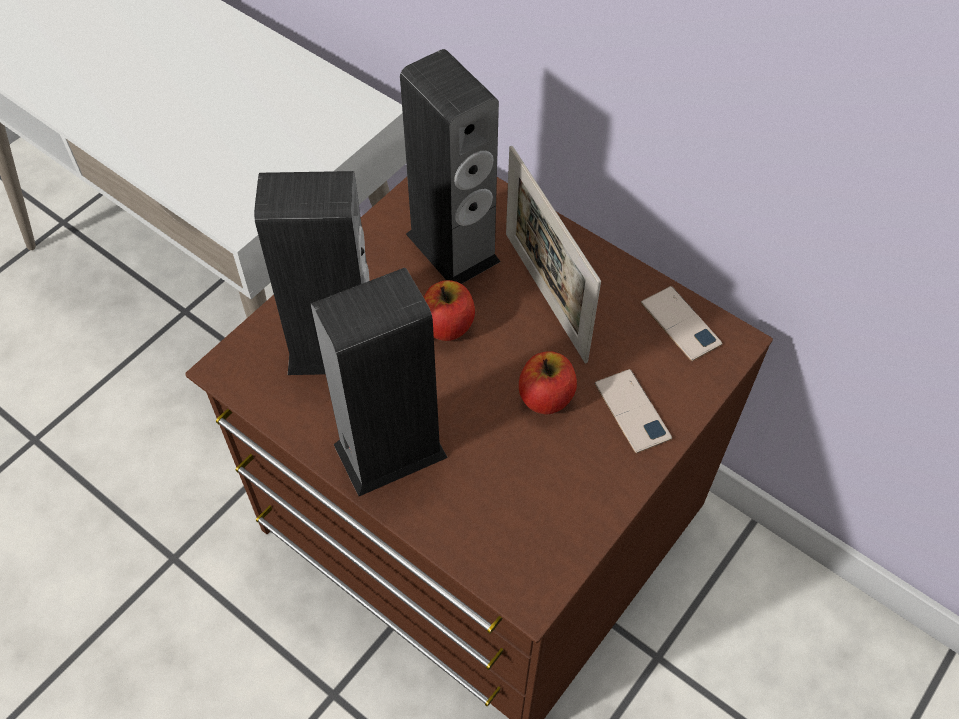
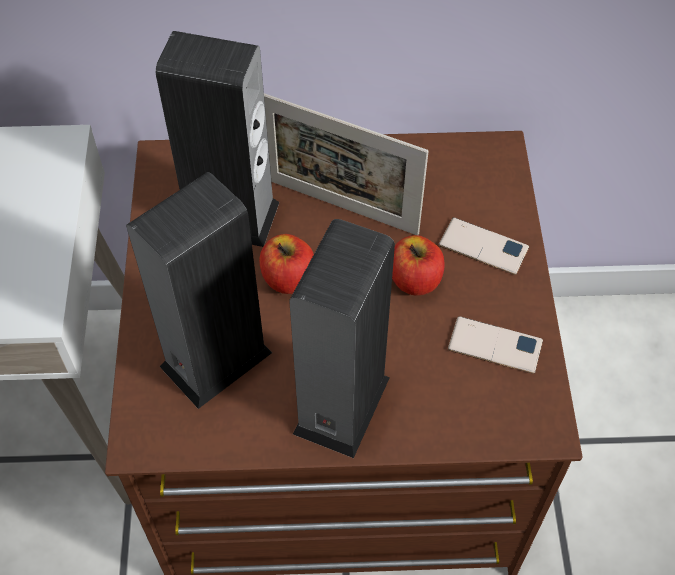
camera: 40 degrees left, 0 degrees up
(680, 324) = (454, 161): phone -> phone (495, 345)

